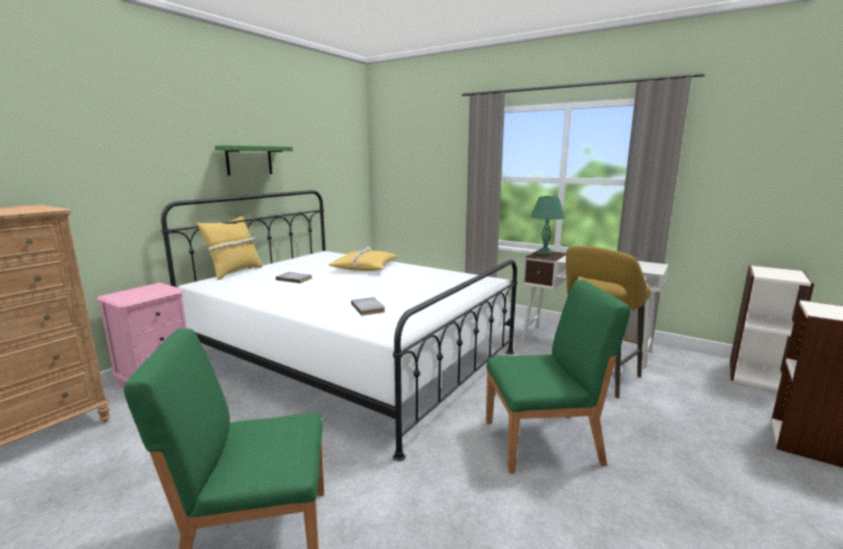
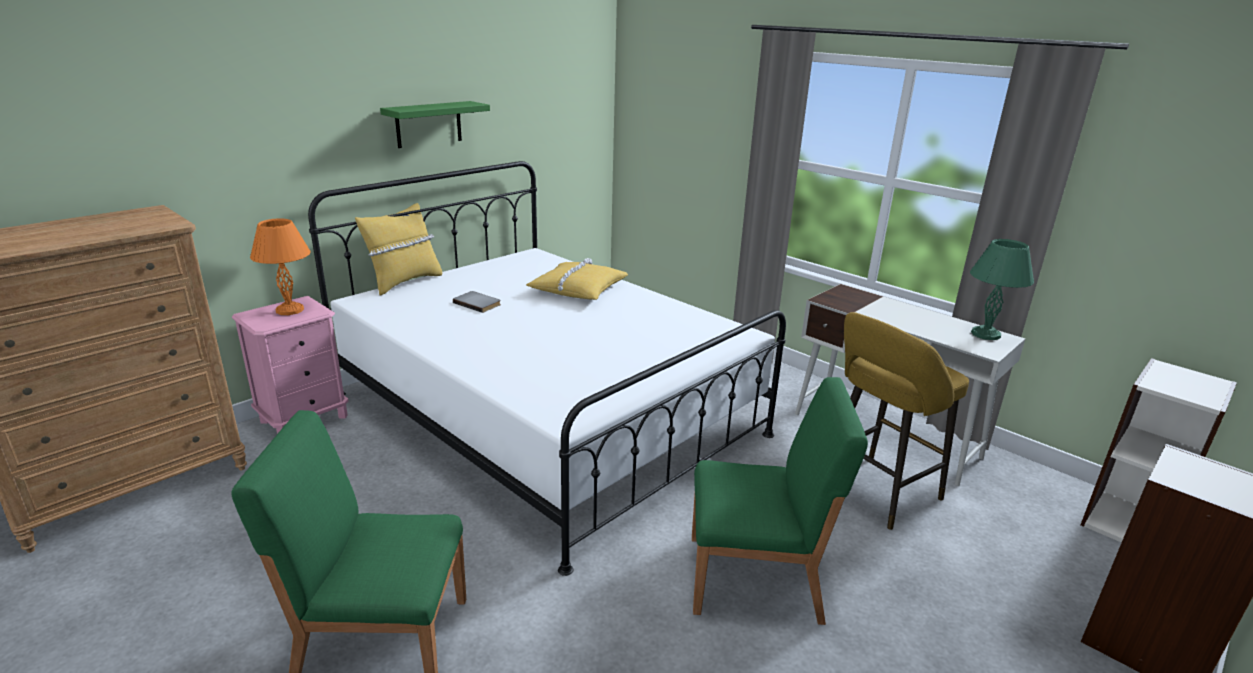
camera: 10 degrees right, 10 degrees up
(147, 290) = (291, 310): none -> orange table lamp
(369, 307) = (556, 370): grey book -> none
(545, 253) = (845, 293): green table lamp -> green table lamp (985, 335)

